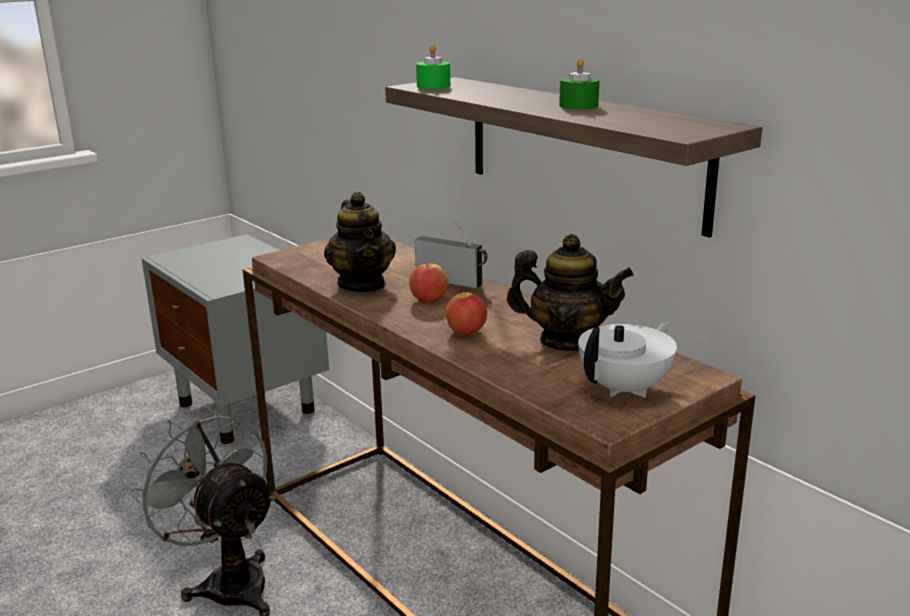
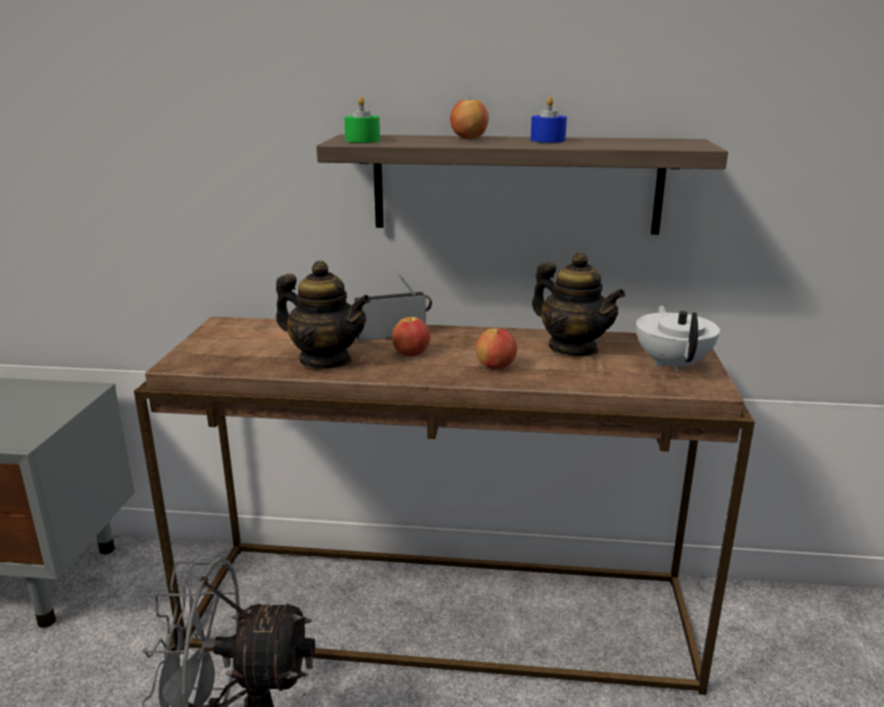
camera: 45 degrees left, 0 degrees up
(524, 94) = (469, 138): none -> apple
(567, 341) = (573, 348): teapot -> teapot turned 75 degrees clockwise
(578, 105) = (547, 140): green candle -> blue candle

